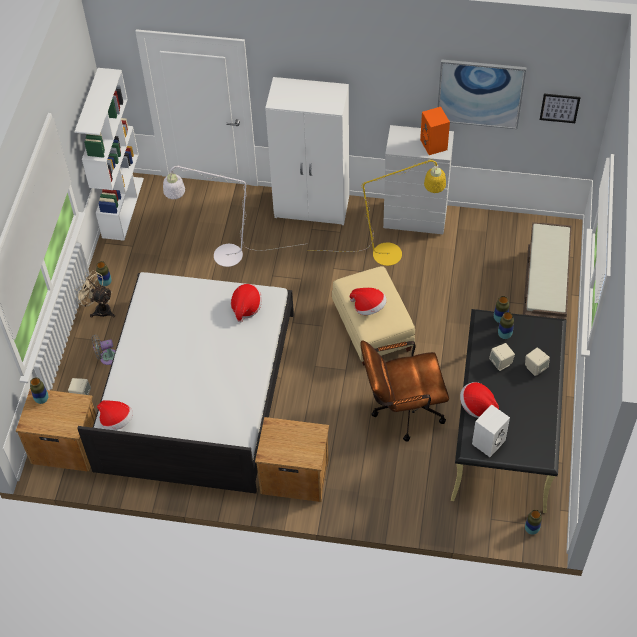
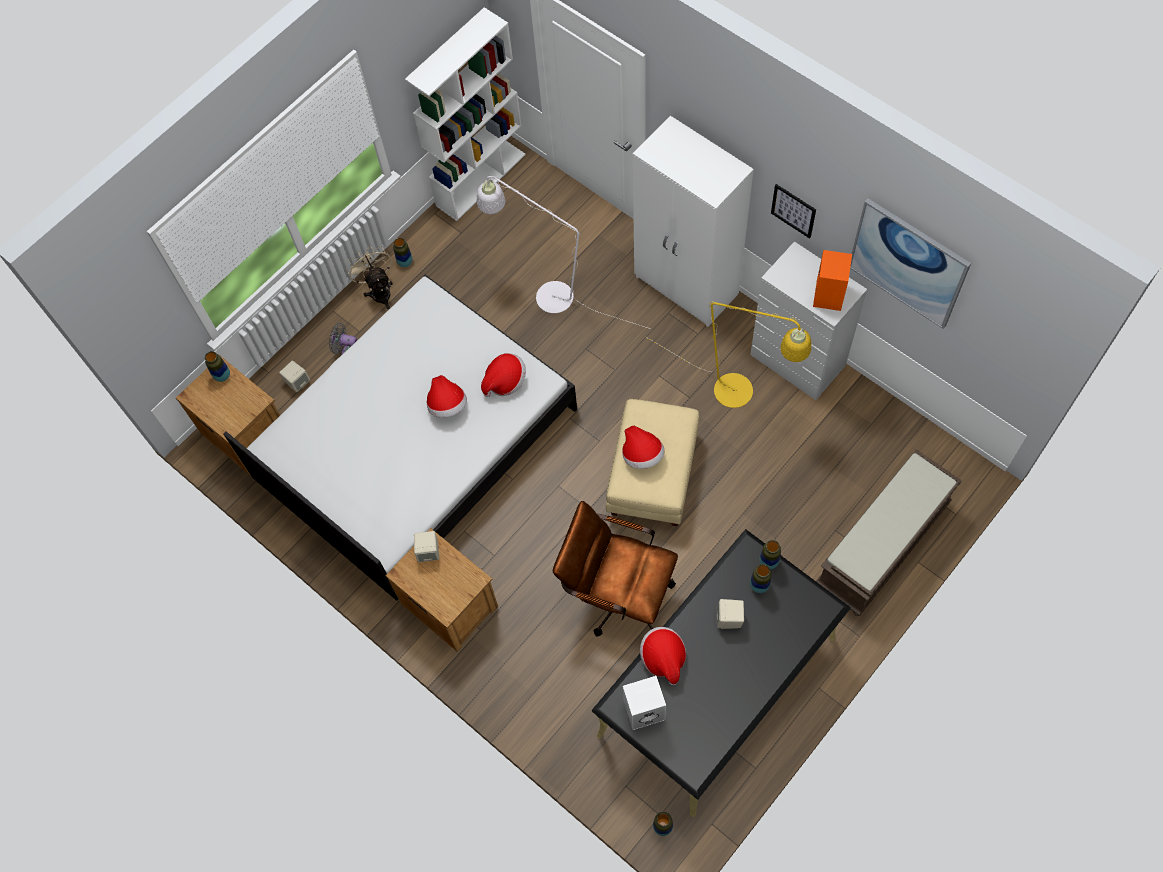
camera: 35 degrees right, 10 degrees up
(117, 421) = (284, 442): hat -> hat (447, 405)
(535, 368) = (766, 649): beige speaker -> beige speaker (429, 552)
(559, 108) = (1003, 333): picture -> picture (793, 210)

